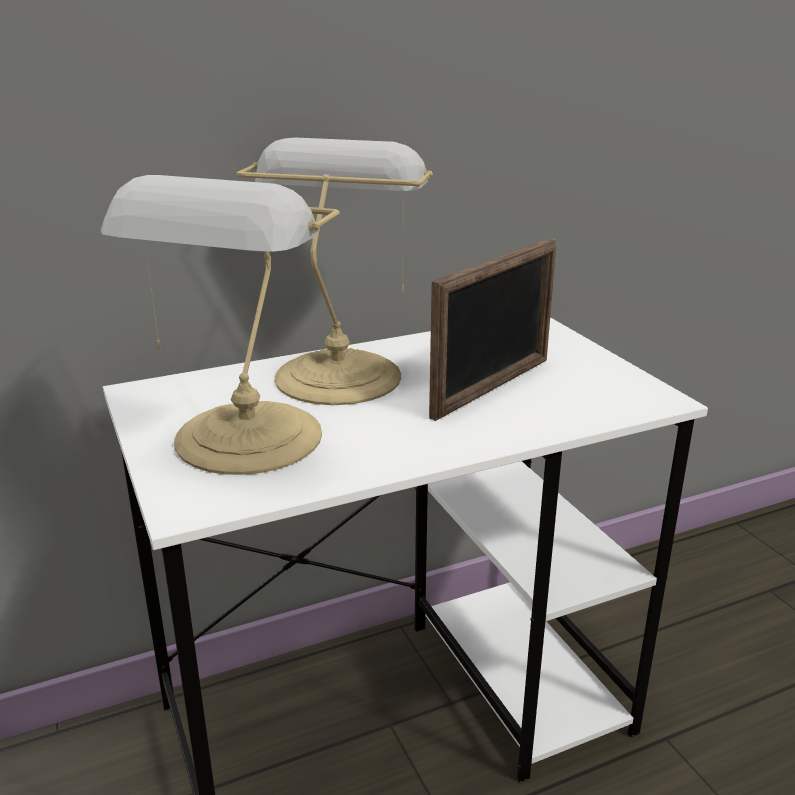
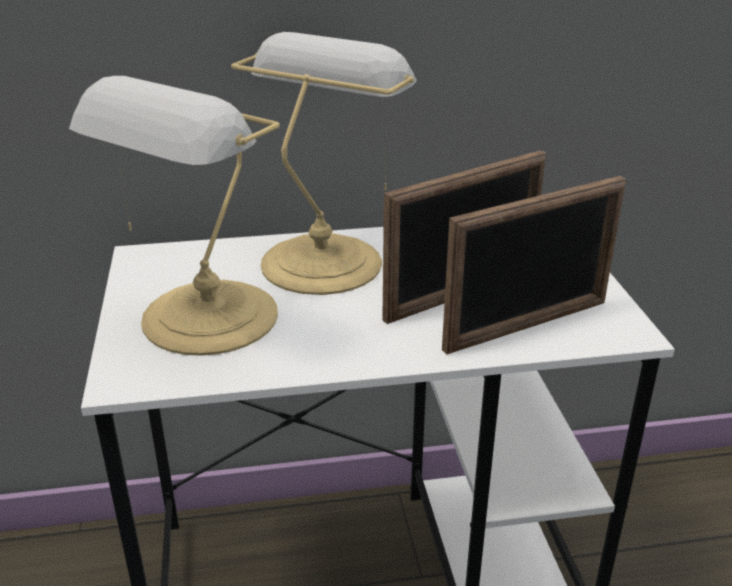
camera: 15 degrees right, 5 degrees up
(569, 406) = (527, 326): none -> picture frame

